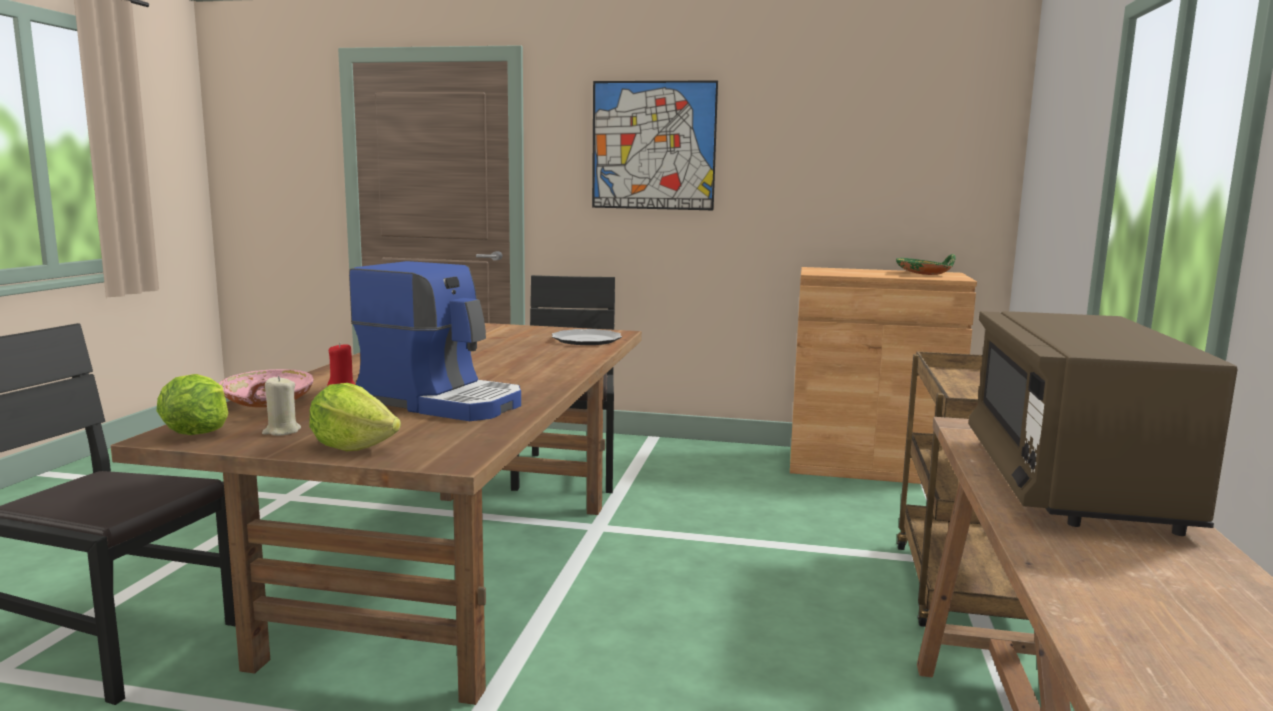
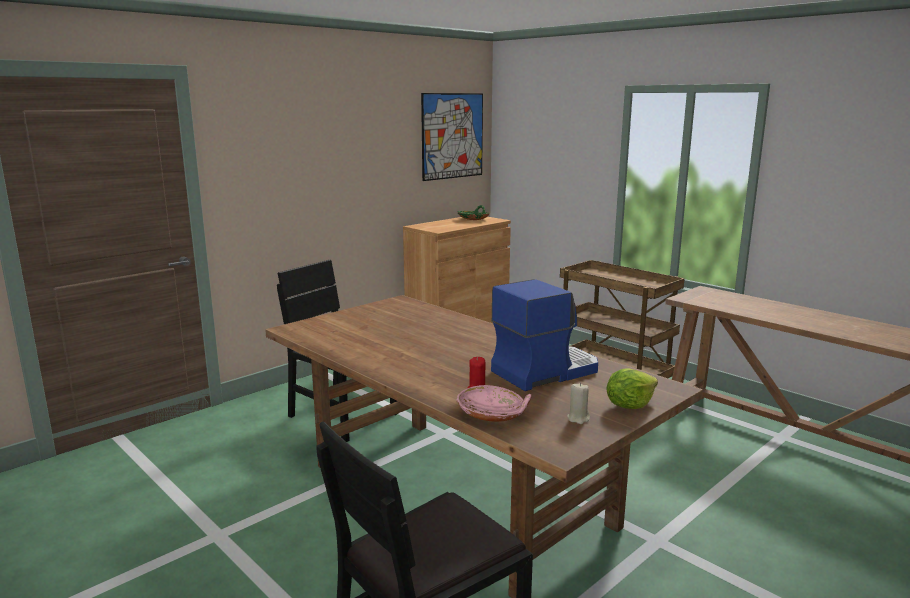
camera: 55 degrees left, 5 degrees up
(197, 432) = (558, 442): lettuce -> none
(586, 340) = (411, 310): plate -> none
(653, 145) = (302, 150): picture -> picture (452, 136)
(1070, 483) = (767, 309): brown microwave -> none

